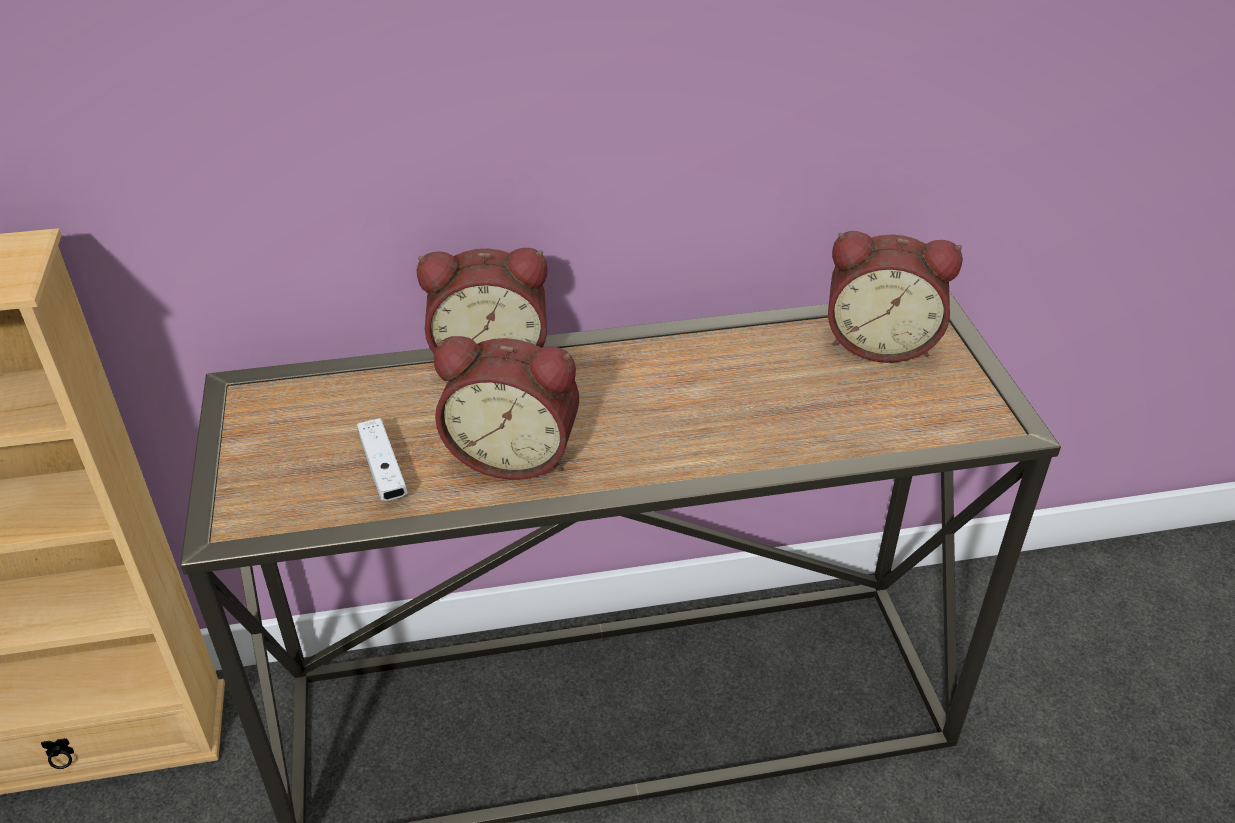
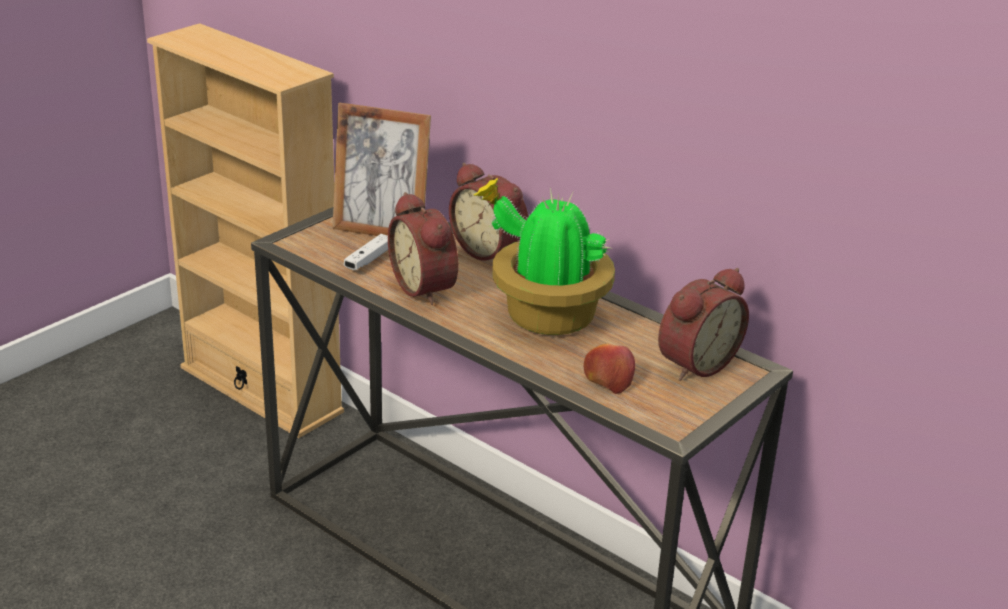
camera: 50 degrees right, 10 degrees down
(319, 420) = (381, 230): none -> picture frame
(681, 393) = (545, 316): none -> potted plant
(859, 417) = (608, 378): none -> apple
(880, 342) = (694, 363): alarm clock -> alarm clock turned 105 degrees counterclockwise

